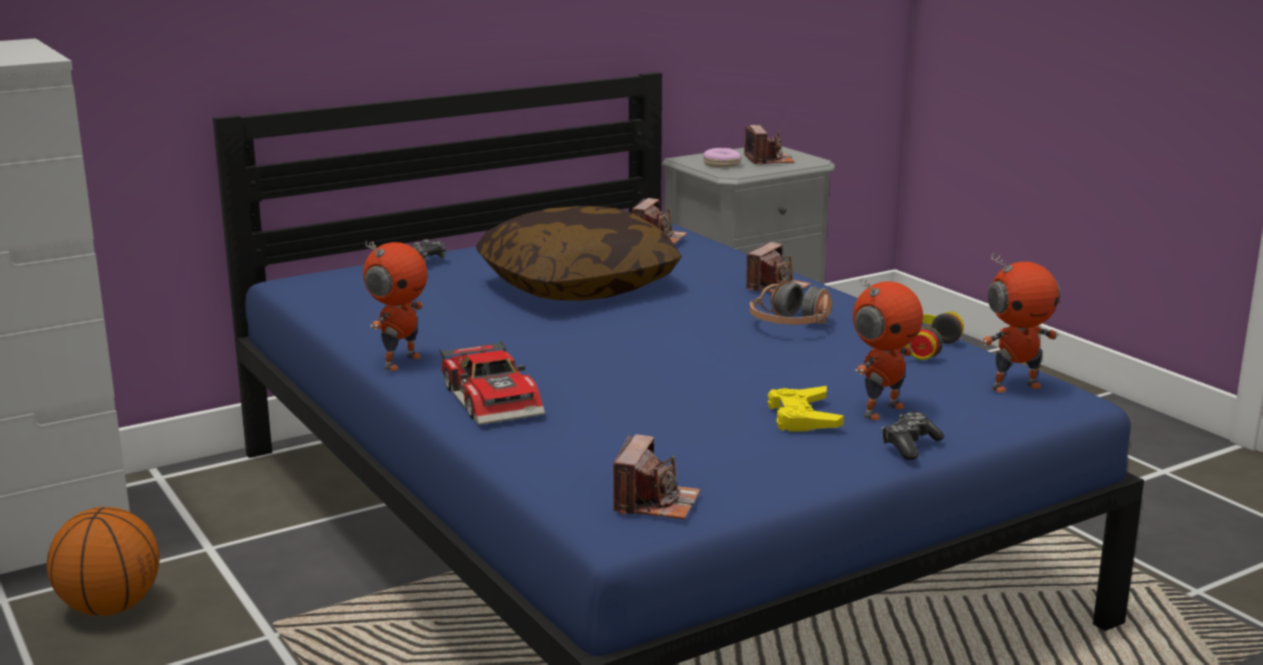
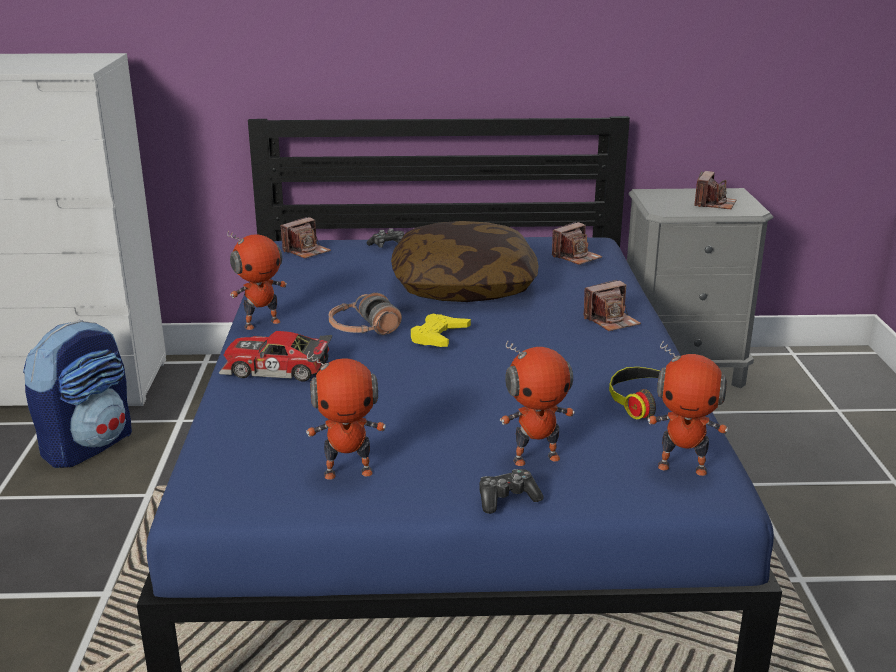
camera: 30 degrees right, 5 degrees up
(110, 607) = (88, 445): basketball -> backpack
(495, 399) = (276, 370): toy car -> toy car turned 90 degrees clockwise
(655, 503) = (254, 490): camera -> camera (306, 251)
(721, 164) = (668, 201): donut -> none
(724, 464) = (348, 472): none -> toy robot
(790, 325) = (574, 358): headphones -> headphones (364, 330)
(803, 417) = (465, 446): yellow game controller -> yellow game controller (439, 336)

